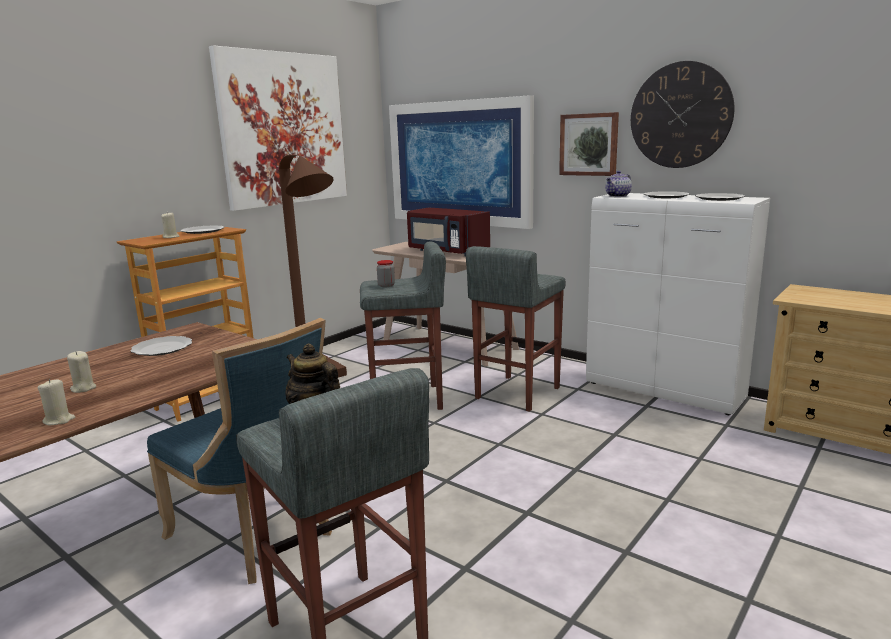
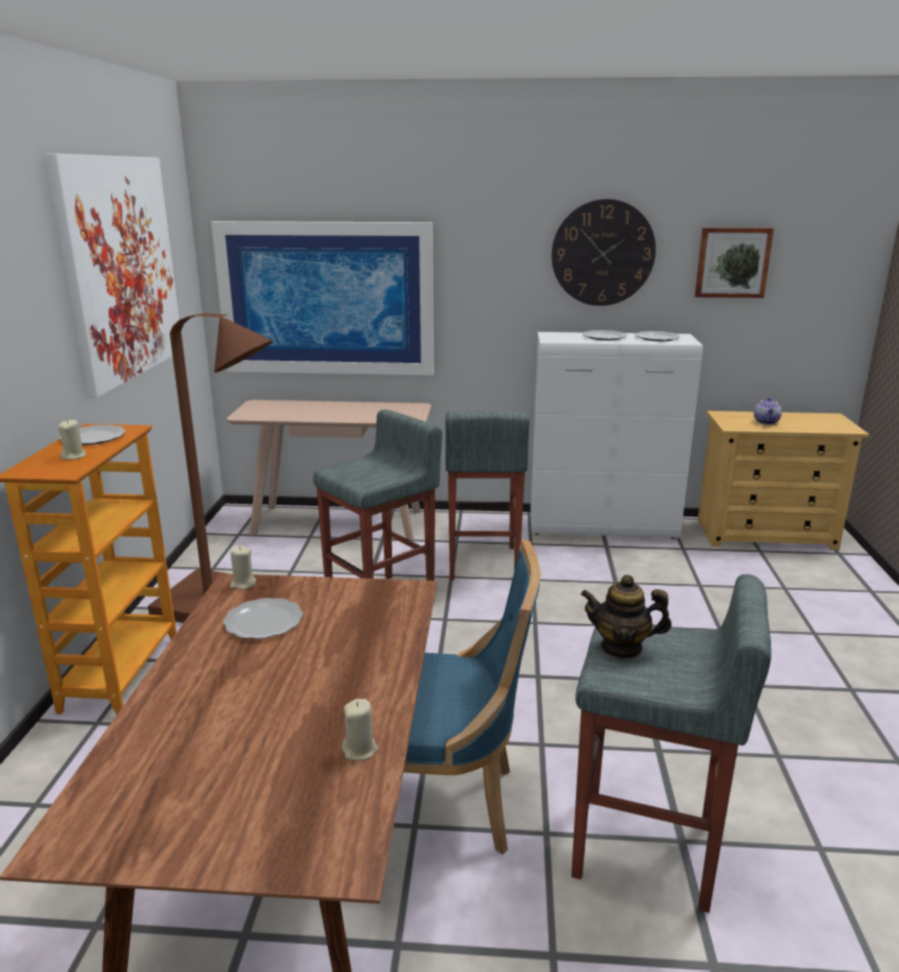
camera: 35 degrees left, 5 degrees up
(83, 388) = (289, 703): beige candle -> beige candle (243, 584)
(386, 285) = (360, 472): jar -> none
(446, 251) = (333, 411): red microwave -> none
(589, 144) = (502, 280): picture -> picture (732, 262)
(618, 196) = (560, 339): teapot -> teapot (766, 422)

